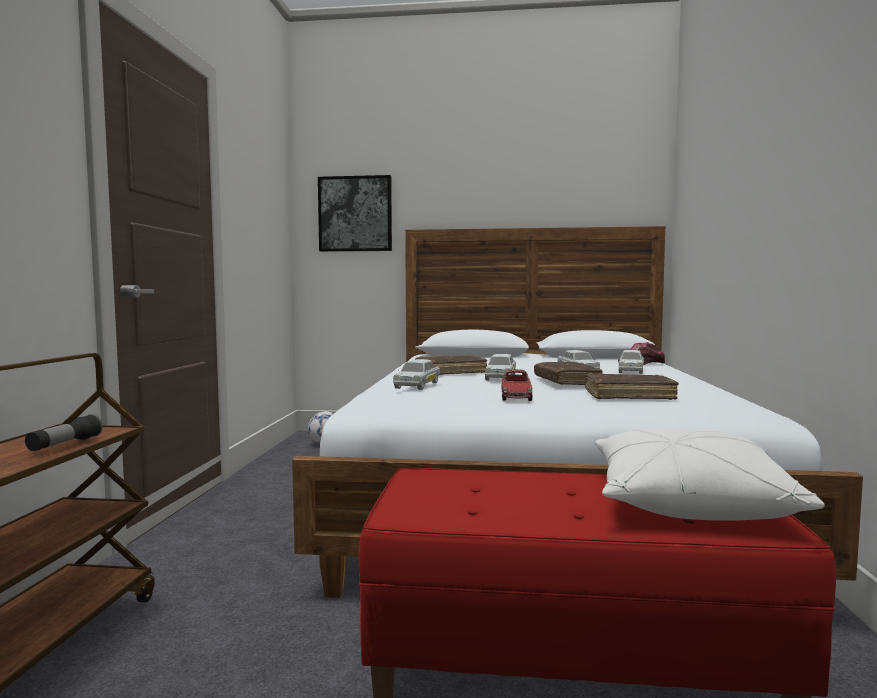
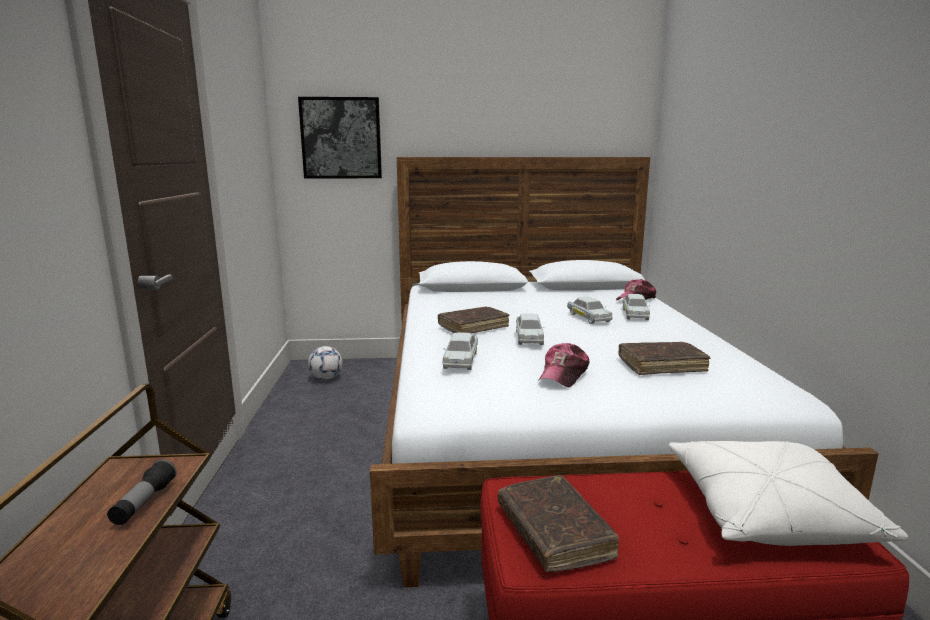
camera: 10 degrees left, 10 degrees up
(516, 396) = (563, 374): toy car -> cap
(566, 381) = (592, 341): brown book -> brown book (554, 532)

